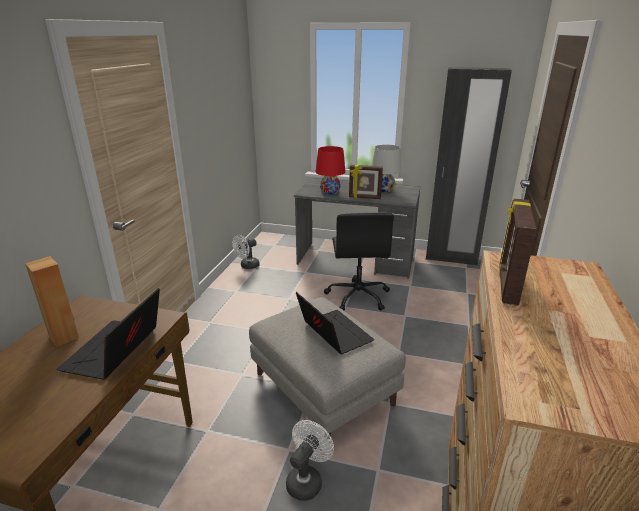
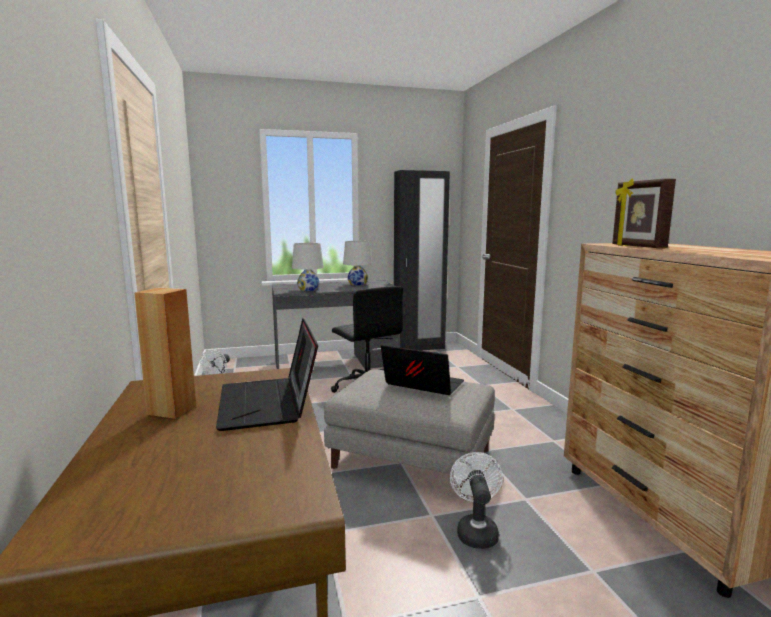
camera: 30 degrees left, 15 degrees down
(330, 192) = (308, 289): red table lamp -> white table lamp
(364, 197) = (348, 289): picture frame -> none

